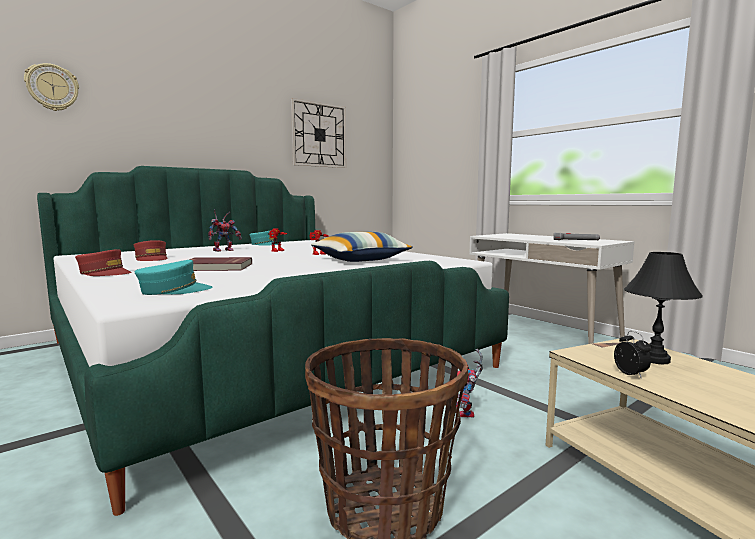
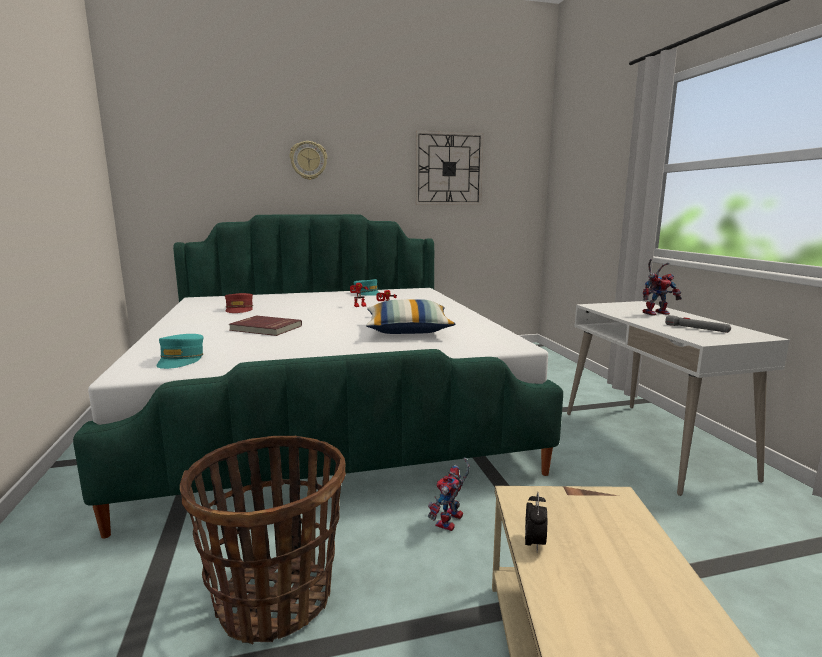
camera: 25 degrees right, 5 degrees up
(52, 87) = (188, 148): wall clock -> wall clock (308, 160)
(104, 273) = (176, 327): red cap -> none
(174, 291) = (181, 360): turquoise cap -> turquoise cap turned 90 degrees clockwise
(224, 250) = (316, 301): toy robot -> toy robot (656, 313)
(654, 359) = (603, 530): black table lamp -> none

